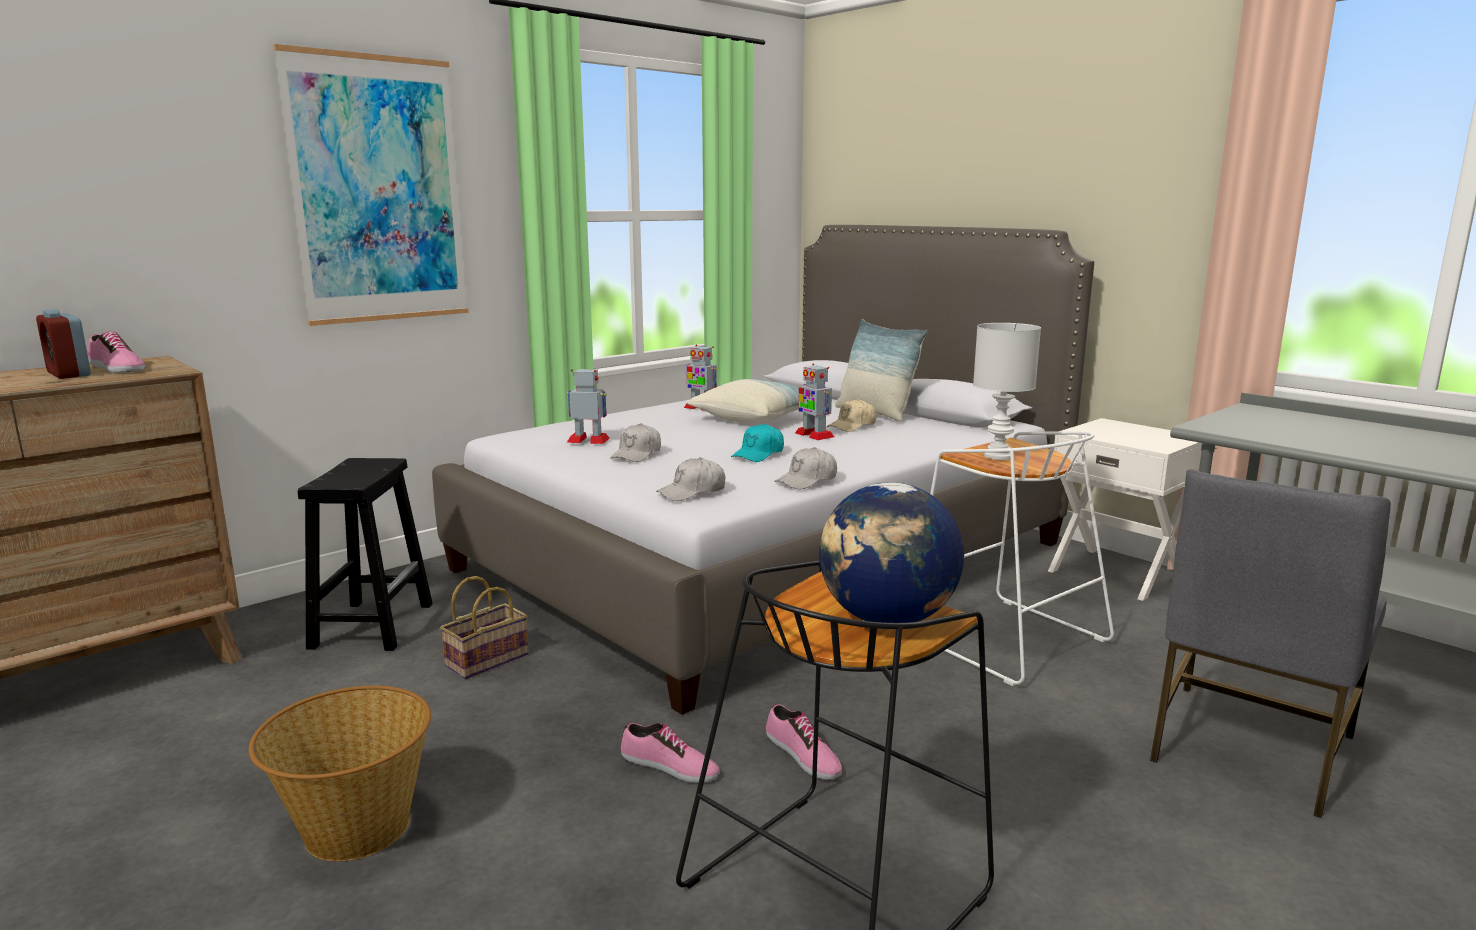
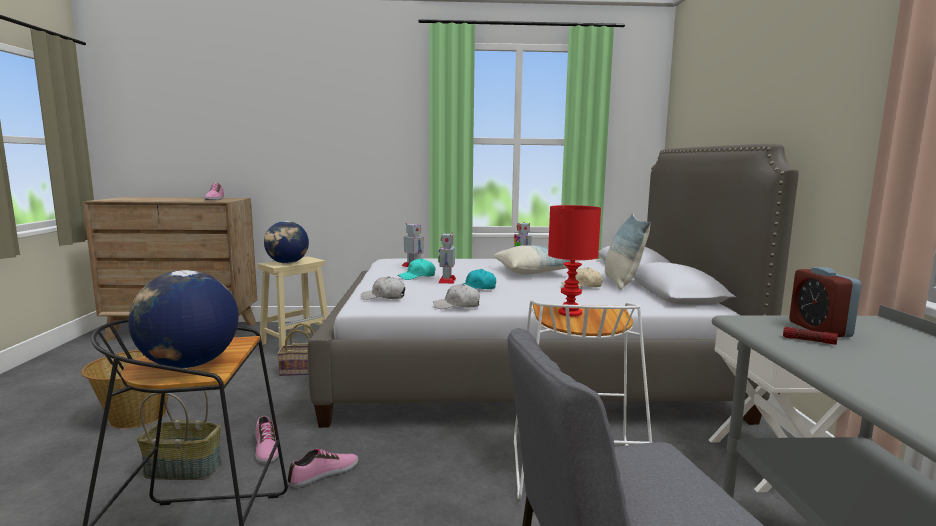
camera: 40 degrees right, 5 degrees down
(69, 374) = (195, 199): alarm clock -> alarm clock (819, 329)
(357, 476) = (287, 263): none -> globe
(373, 624) = (296, 342): black stool -> beige stool
(378, 191) = (356, 125): picture -> none
(618, 841) = (184, 469): none -> basket
(637, 454) = (417, 277): white cap -> turquoise cap
(802, 755) = (324, 474): shoe -> shoe turned 135 degrees counterclockwise
(814, 435) = (540, 286): toy robot -> toy robot (447, 280)
(999, 456) = (570, 313): white table lamp -> red table lamp
(1276, 433) = (809, 341): none -> flashlight

